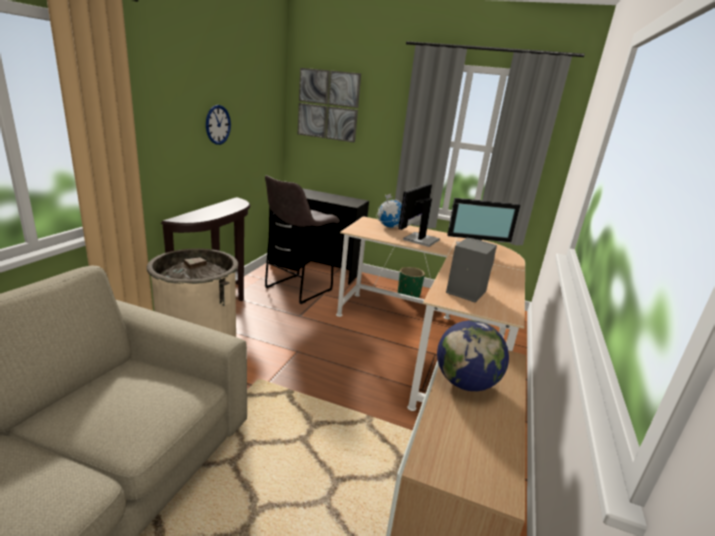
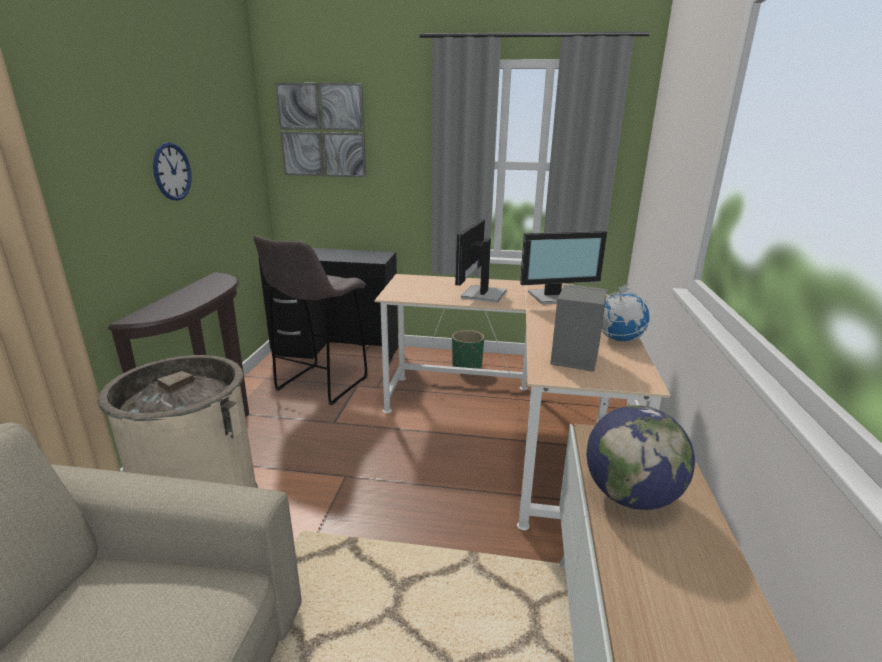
camera: 10 degrees left, 0 degrees up
(389, 227) = (436, 283): globe -> globe (618, 339)

